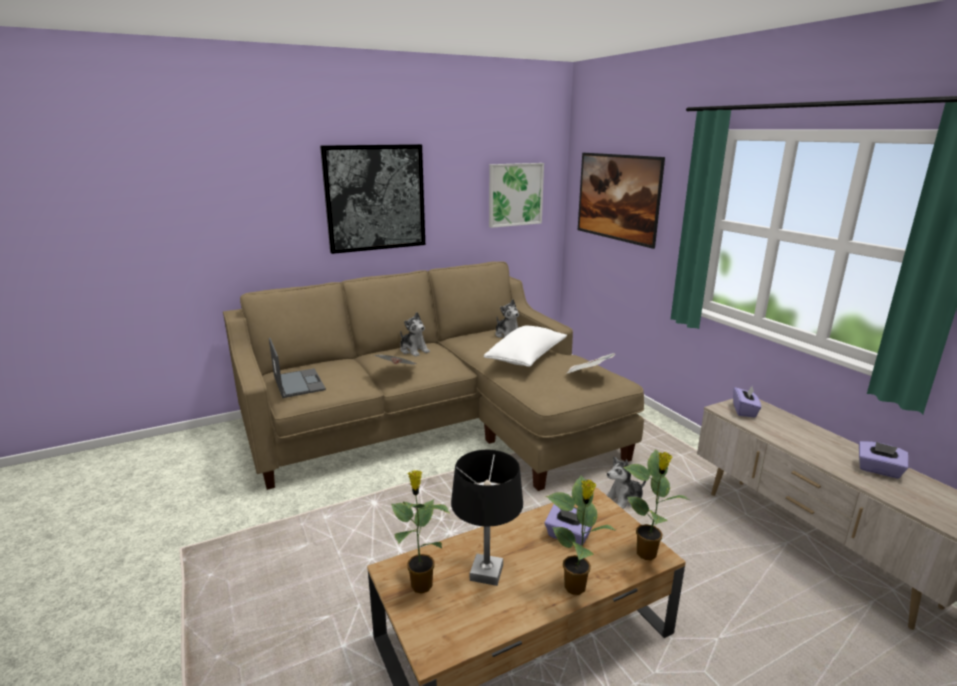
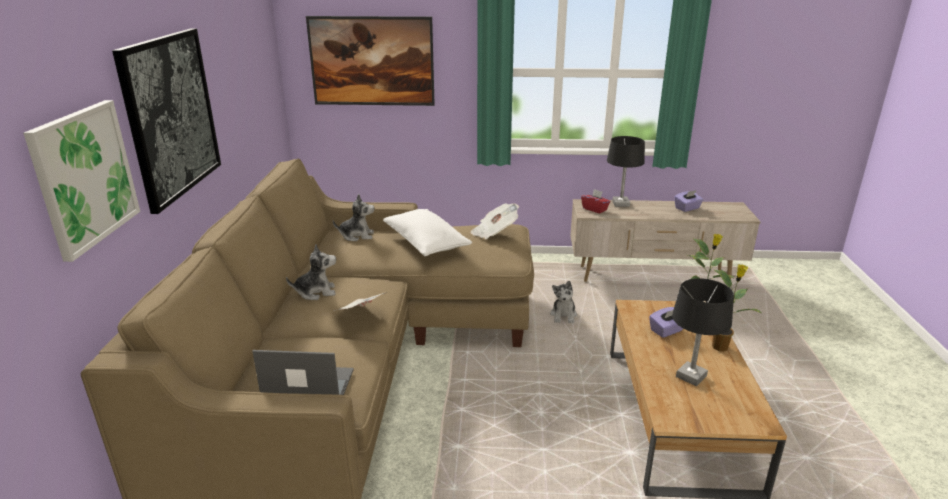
camera: 60 degrees left, 5 degrees up
(421, 584) = (691, 409): potted plant -> none
(515, 194) = (257, 76): picture -> picture (84, 177)
(744, 411) = (595, 209): purple tissue box -> red tissue box
(792, 422) = (620, 204): none -> black table lamp

